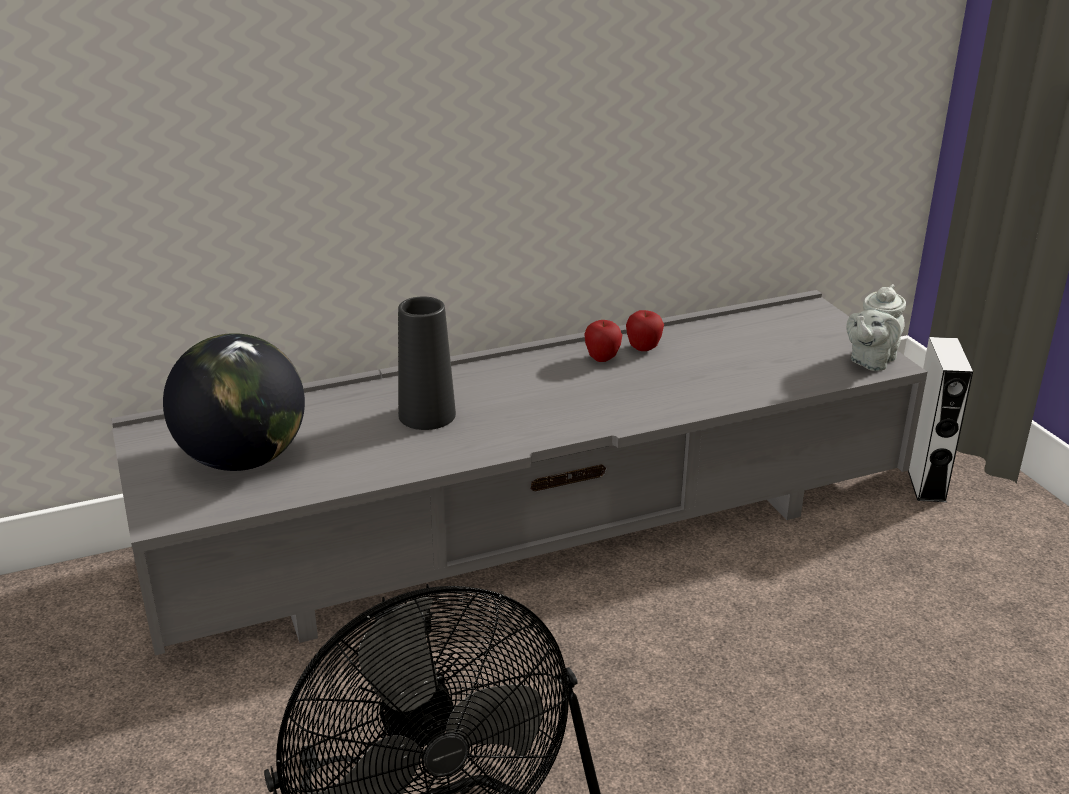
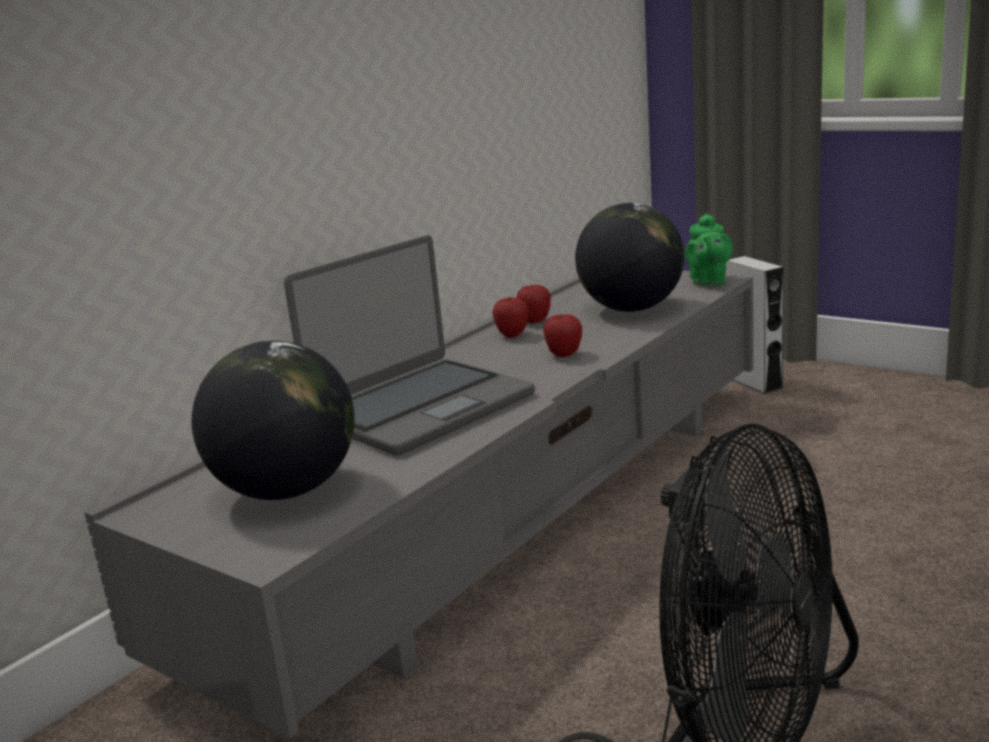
camera: 30 degrees left, 10 degrees down
(427, 415) = (420, 408): black vase -> laptop
(609, 404) = (564, 355): none -> apple
(746, 369) = (631, 309): none -> globe
(870, 361) = (708, 282): grey teapot -> green teapot

